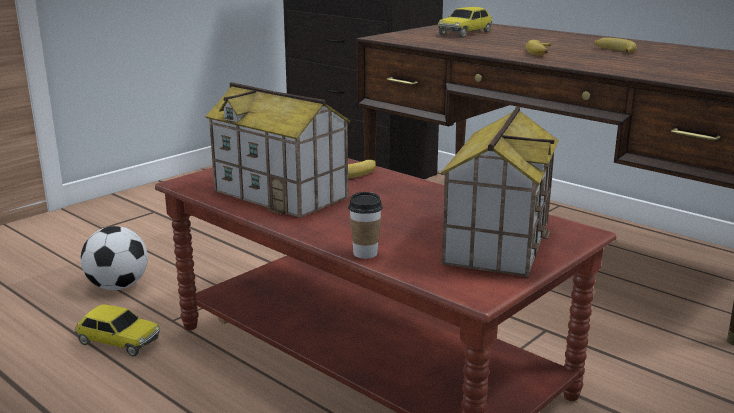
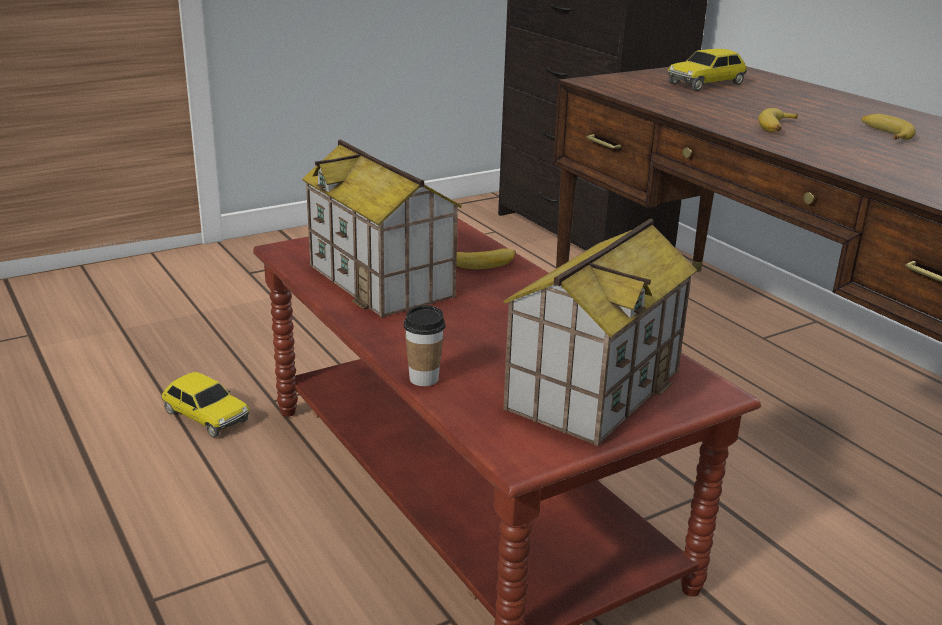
camera: 15 degrees right, 5 degrees up
(118, 286) = (234, 348): football -> none

